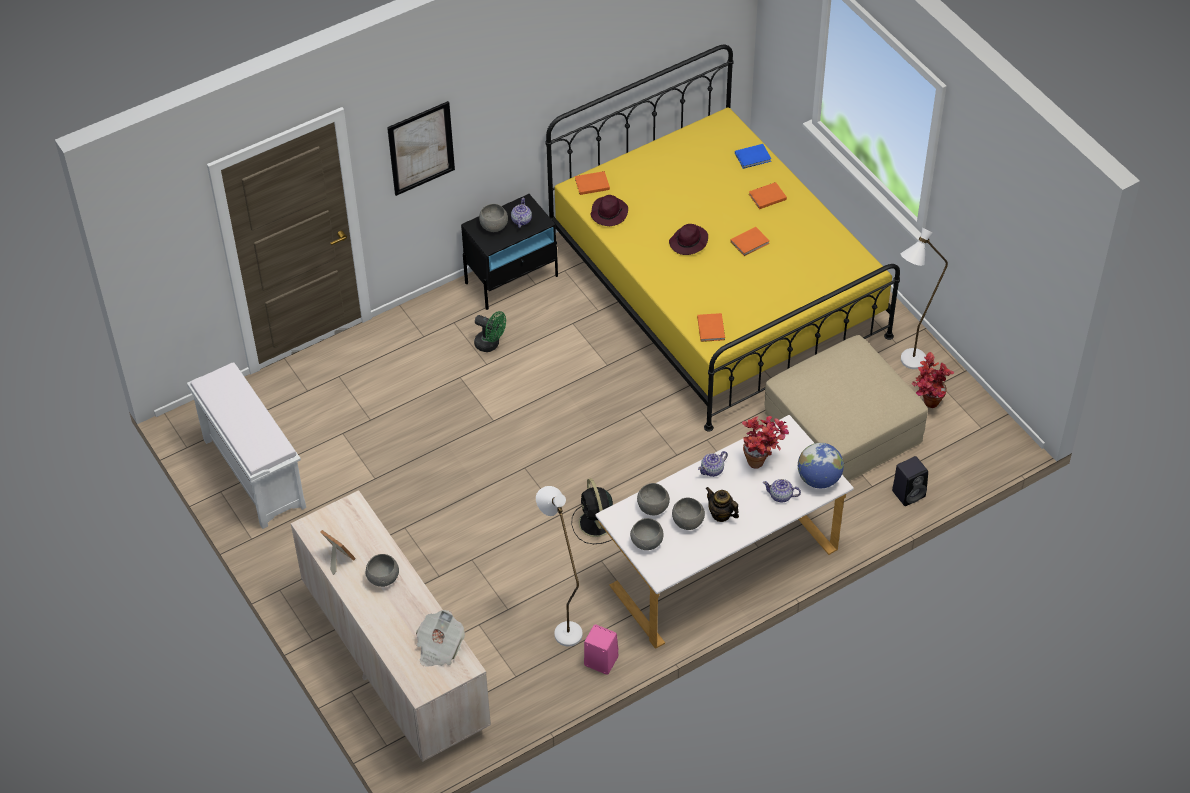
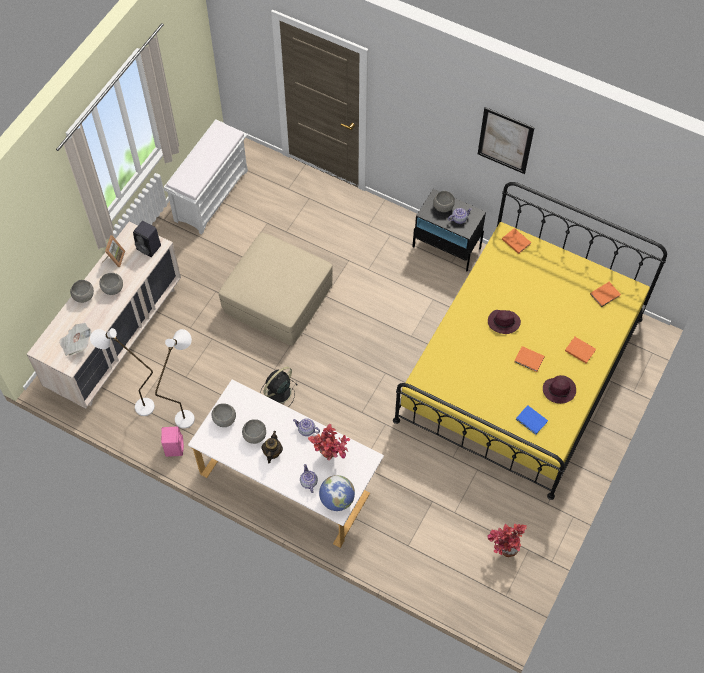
camera: 60 degrees right, 10 degrees up
(421, 148) = (417, 120): picture -> picture (505, 140)
(490, 344) = (385, 263): green fan -> none
(609, 213) = (497, 263): purple hat -> purple hat (559, 390)
(652, 508) = (255, 409): grey bowl -> grey bowl (83, 296)
(711, 328) = (435, 372): orange book -> orange book (605, 295)
(754, 157) = (611, 325): blue book -> blue book (531, 421)
(842, 427) = (448, 503): beige ottoman -> beige ottoman (278, 297)
(907, 365) = (531, 520): white floor lamp -> white floor lamp (137, 406)
(909, 493) = (416, 572): black speaker -> black speaker (149, 247)

